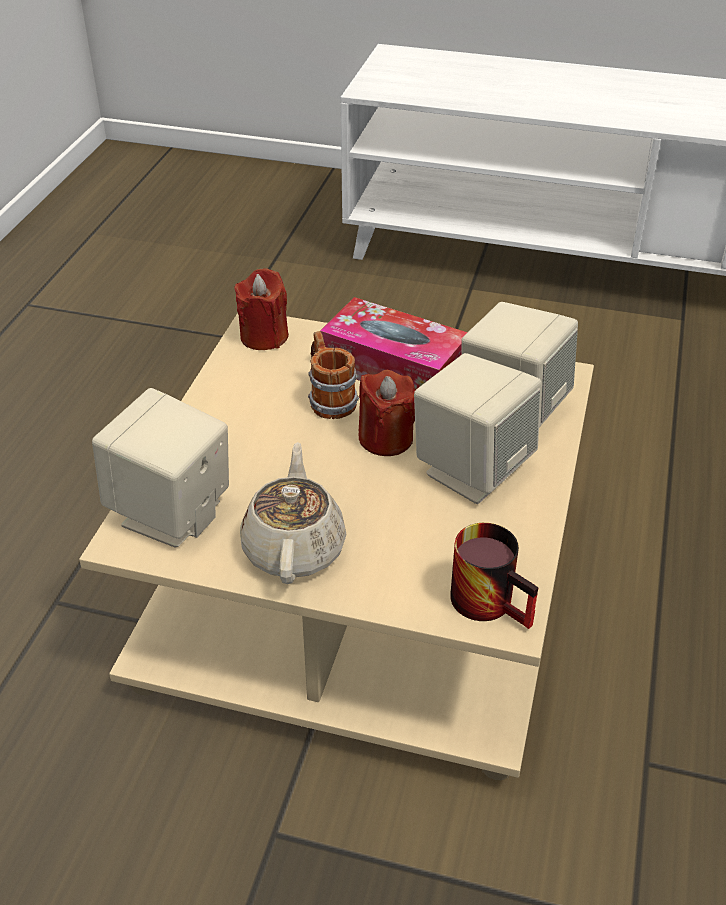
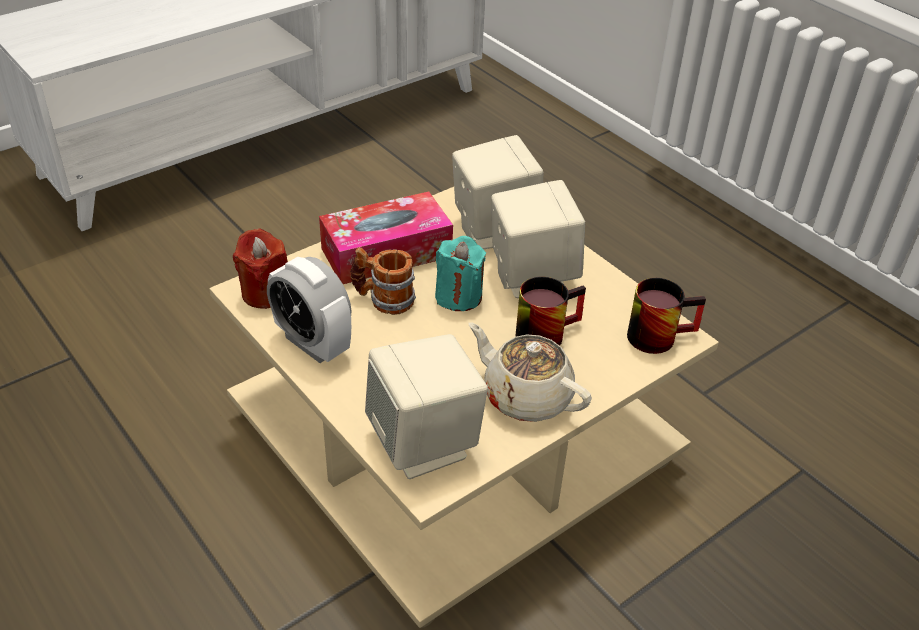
camera: 55 degrees left, 0 degrees up
(230, 391) = (312, 343): none -> alarm clock
(385, 438) = (458, 296): red candle -> turquoise candle
(401, 516) = (544, 331): none -> mug

